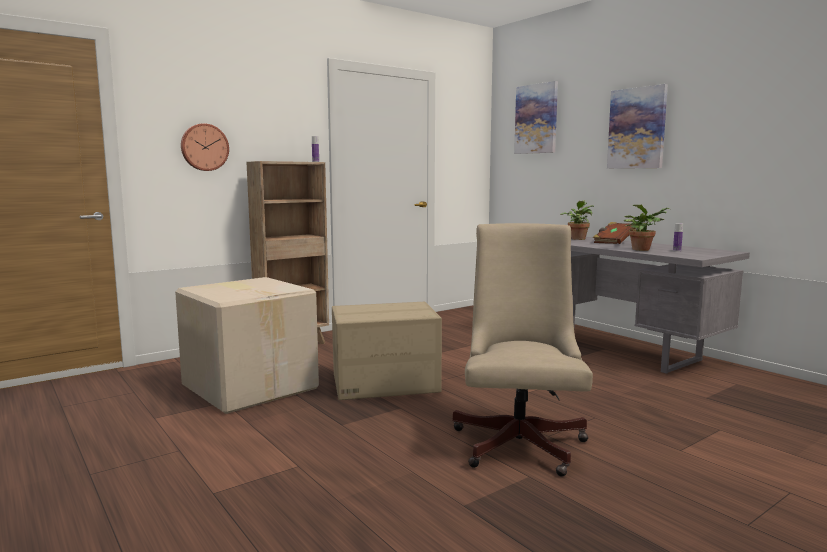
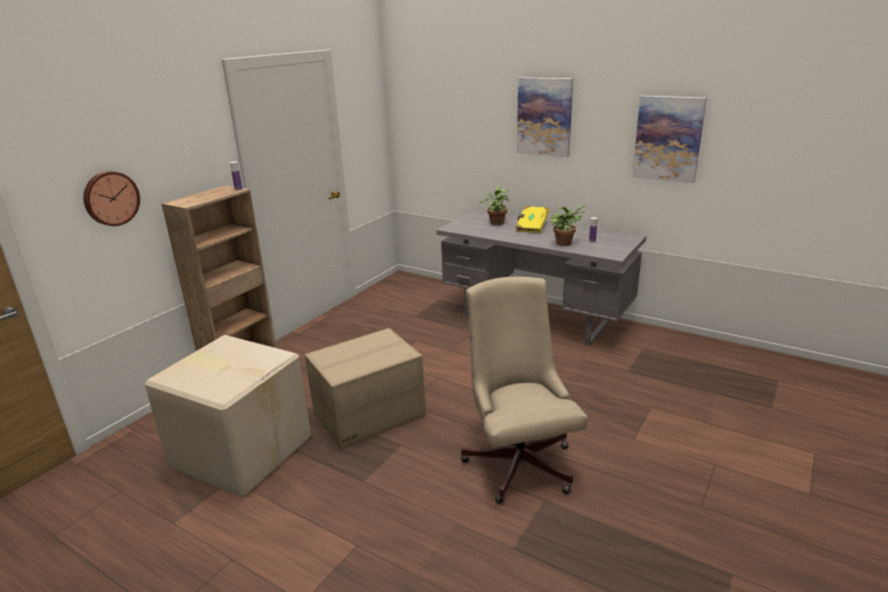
camera: 20 degrees left, 15 degrees up
(536, 119) = (438, 94): picture -> picture (668, 139)
(613, 242) = (531, 227): brown book -> yellow book

